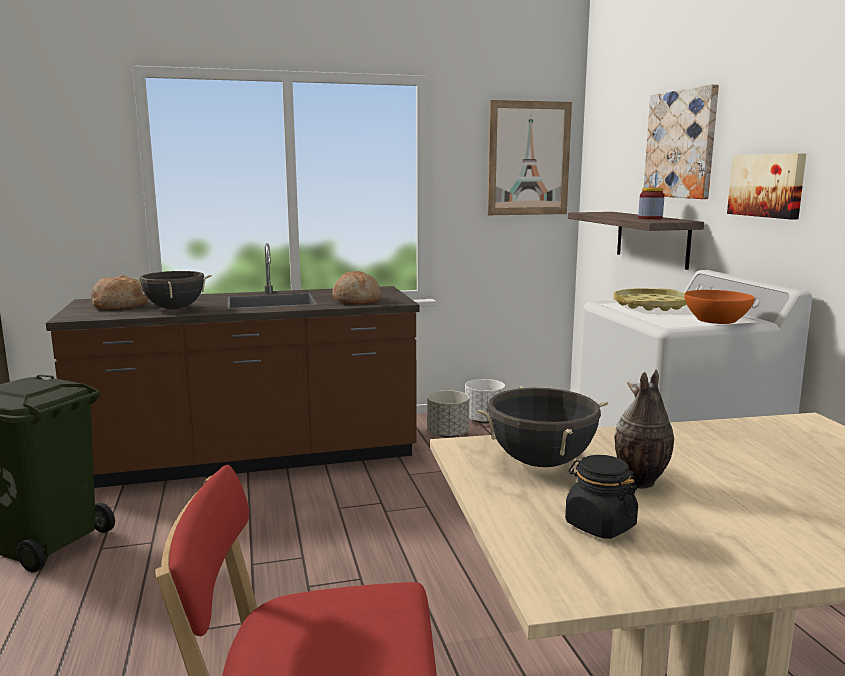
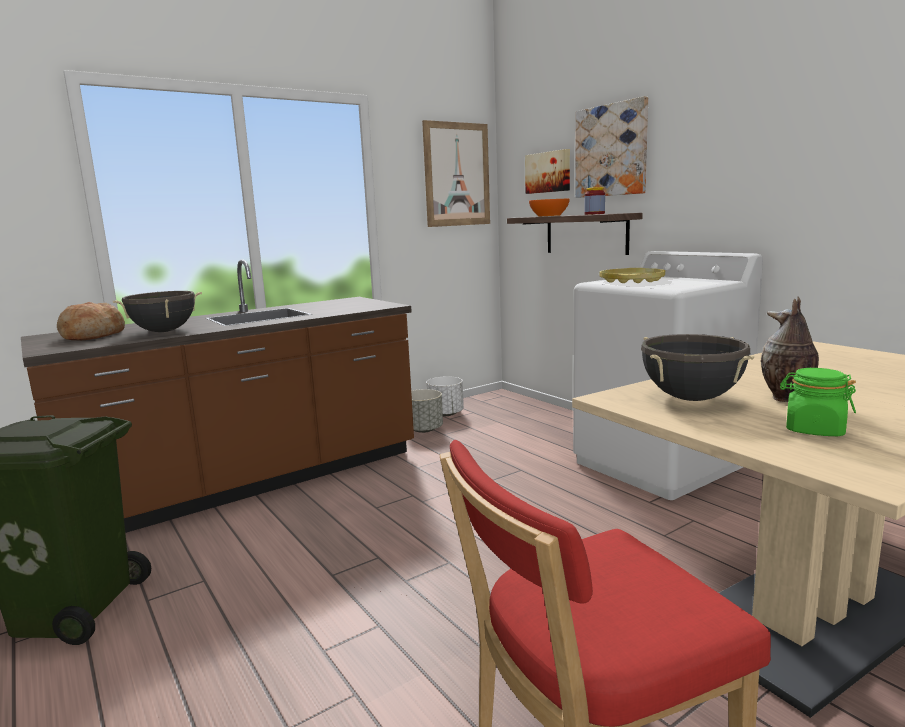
camera: 20 degrees left, 0 degrees up
(356, 300) = (346, 308): bread -> none
(599, 525) = (813, 430): black jar -> green jar
(716, 320) = (699, 283): orange bowl -> orange bowl (549, 216)
(767, 185) = (706, 175): picture -> picture (548, 172)

